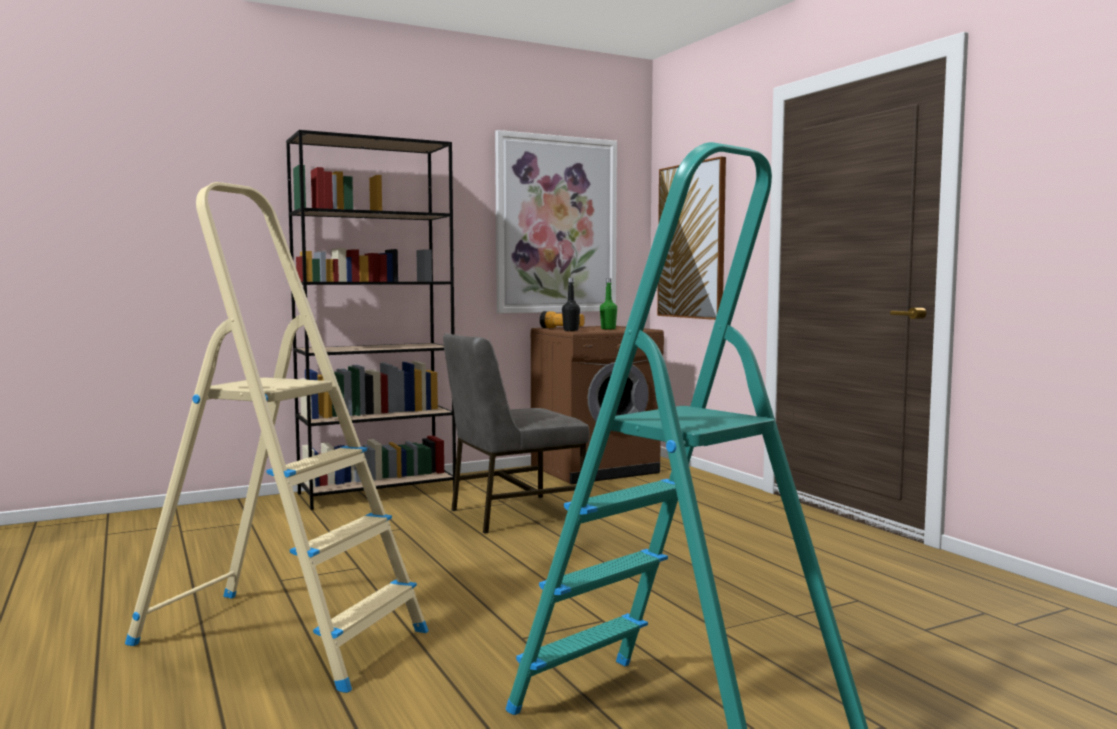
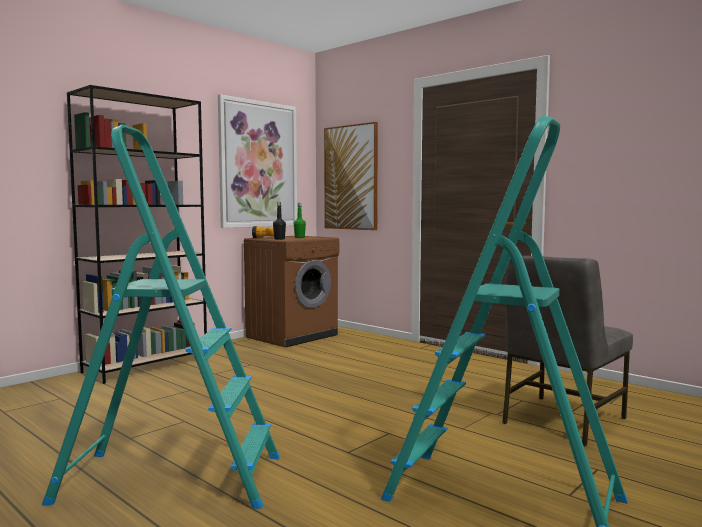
camera: 20 degrees left, 0 degrees up
(281, 637) = (172, 479): beige step ladder -> turquoise step ladder
(513, 514) = (264, 371): grey chair -> grey chair (561, 420)

